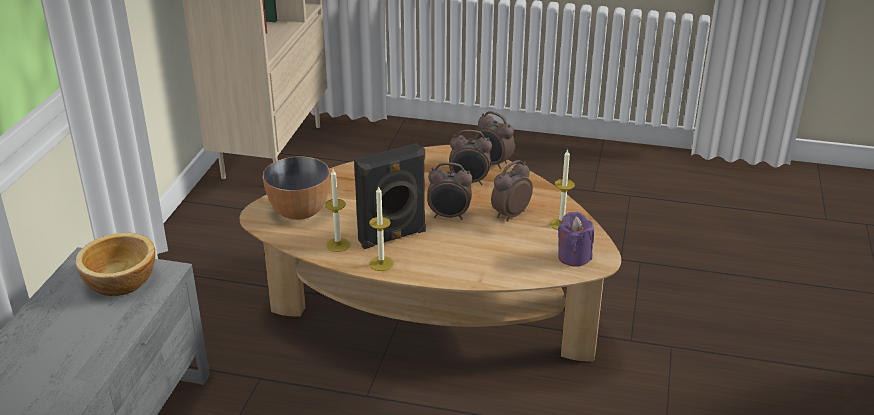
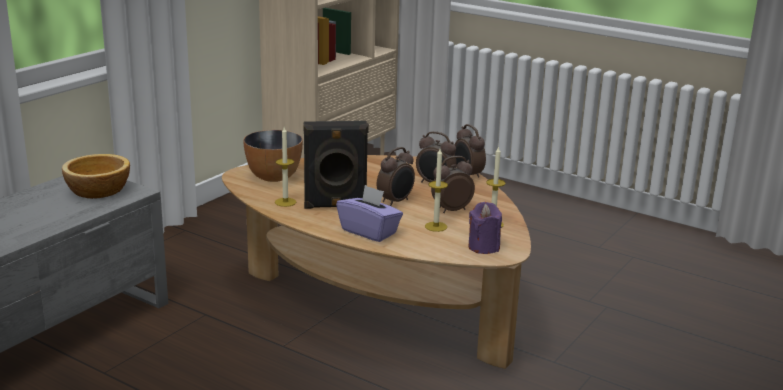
camera: 20 degrees right, 10 degrees down
(381, 263) = (310, 220): candle -> candle (436, 226)
(449, 216) = (396, 202): alarm clock -> alarm clock turned 75 degrees counterclockwise
(452, 265) = (369, 231): none -> purple tissue box

